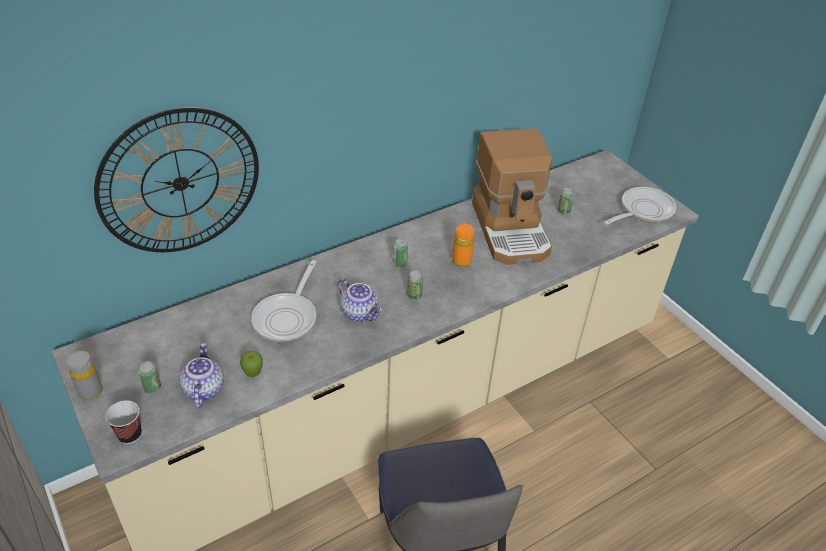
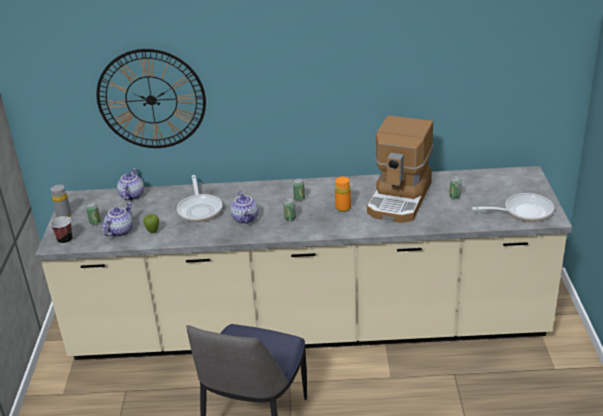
camera: 35 degrees right, 10 degrees down
(170, 325) = (131, 195): none -> teapot
(287, 317) = (200, 209): frying pan -> frying pan turned 60 degrees counterclockwise

